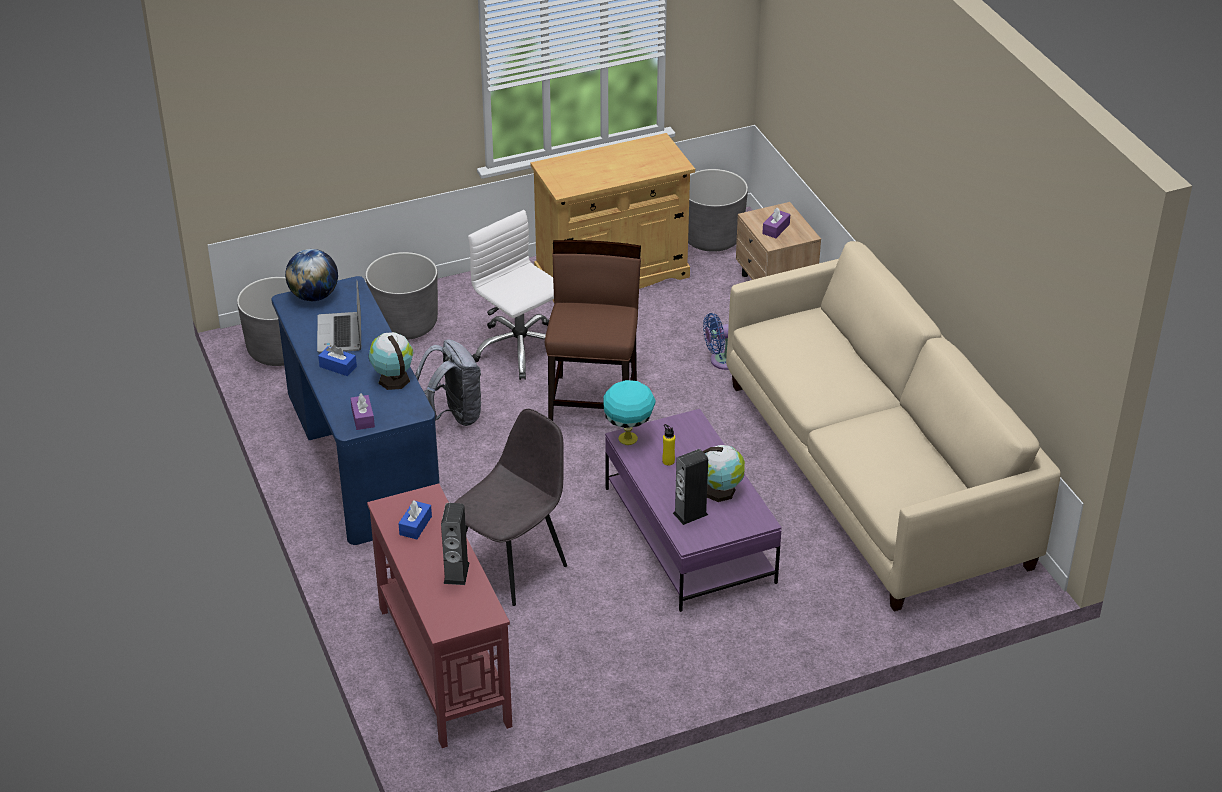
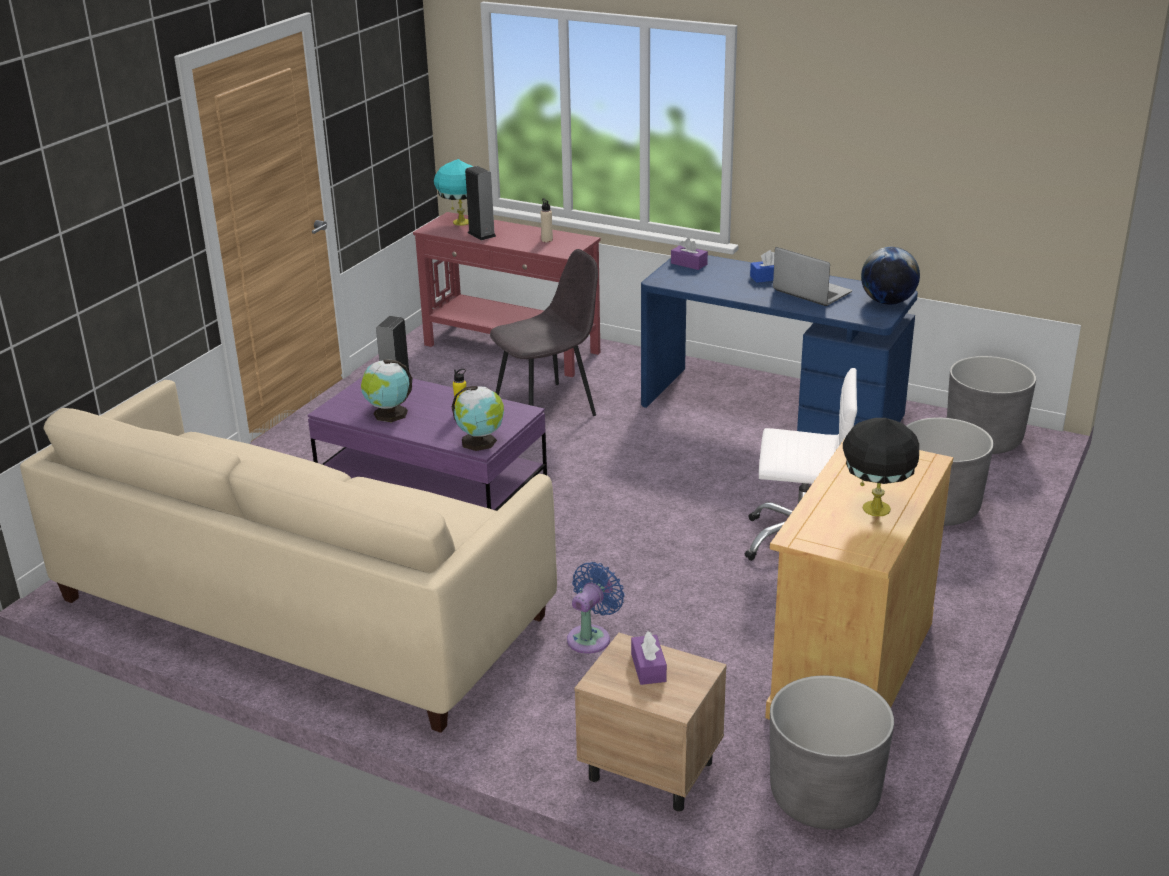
camera: 140 degrees right, 10 degrees down
(393, 379) = (714, 287): globe -> globe (480, 442)
(415, 525) = (547, 240): blue tissue box -> beige bottle
(453, 415) = (757, 466): grey backpack -> none
(512, 564) = (547, 407): grey chair -> grey chair turned 120 degrees counterclockwise
(594, 403) = (656, 532): brown chair -> none
(618, 158) = (875, 508): none -> black table lamp
(628, 439) = (517, 412): turquoise table lamp -> turquoise table lamp (460, 222)

